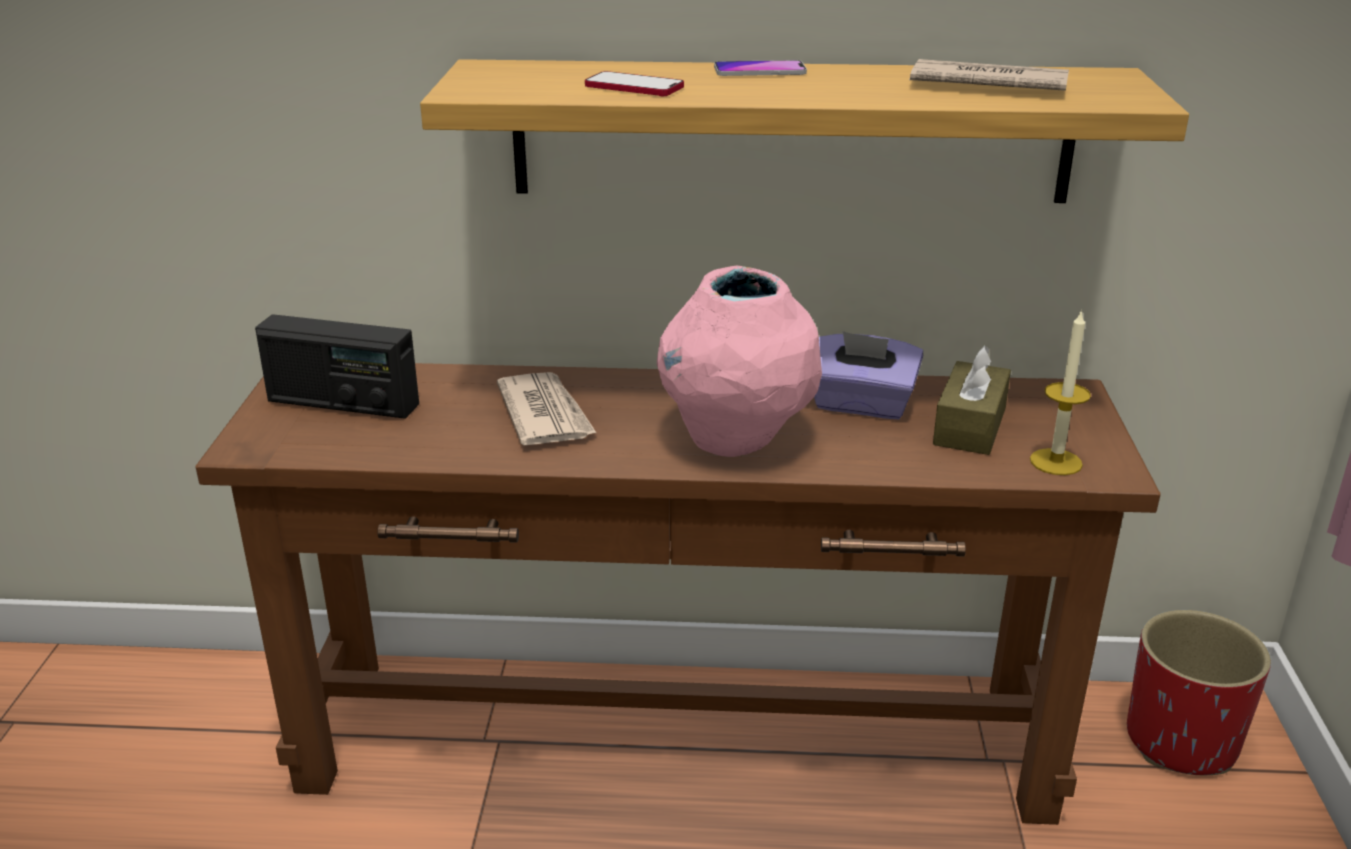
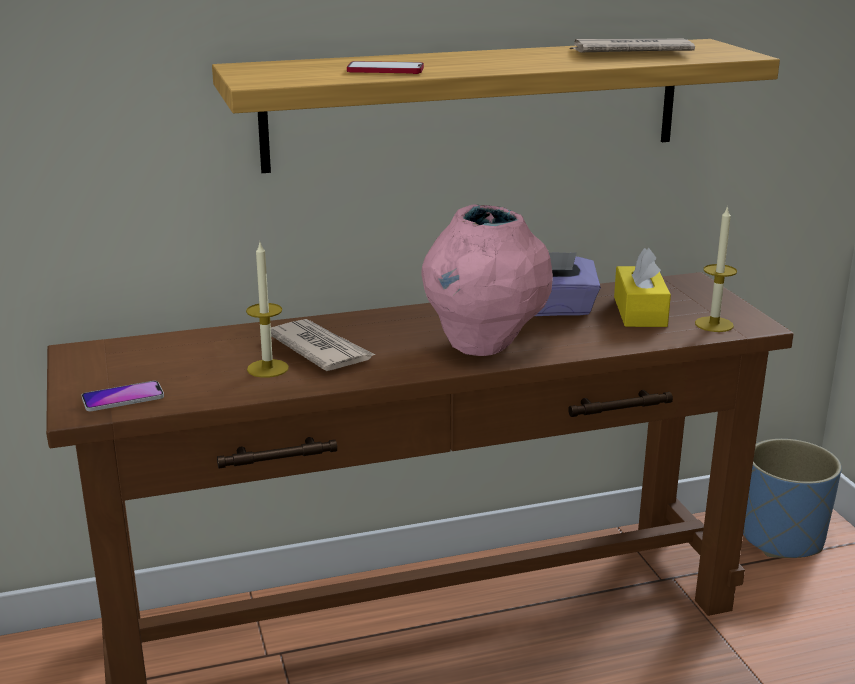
camera: 20 degrees left, 5 degrees down
(343, 403) = (140, 367): radio -> none
(470, 429) = (267, 368): none -> candle
(759, 71) = (461, 55): phone -> phone (123, 398)
(970, 426) = (640, 312): brown tissue box -> yellow tissue box
(1180, 740) = (781, 538): red planter -> blue planter

